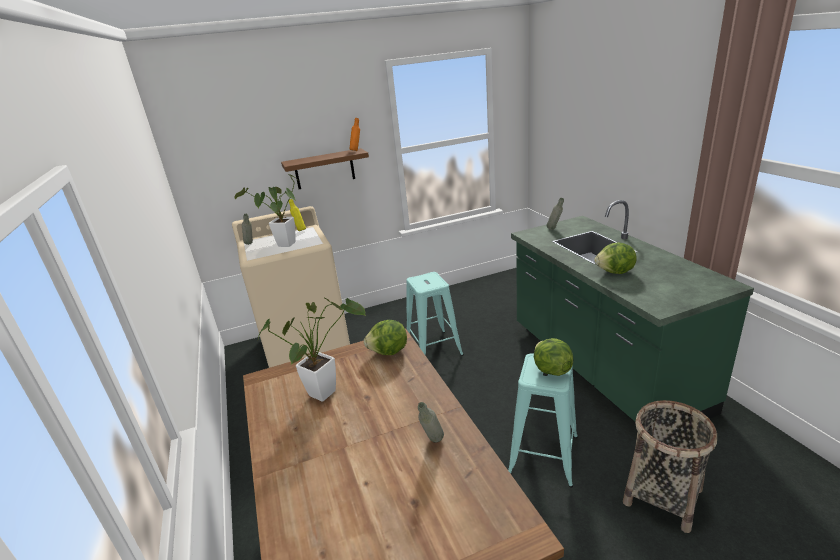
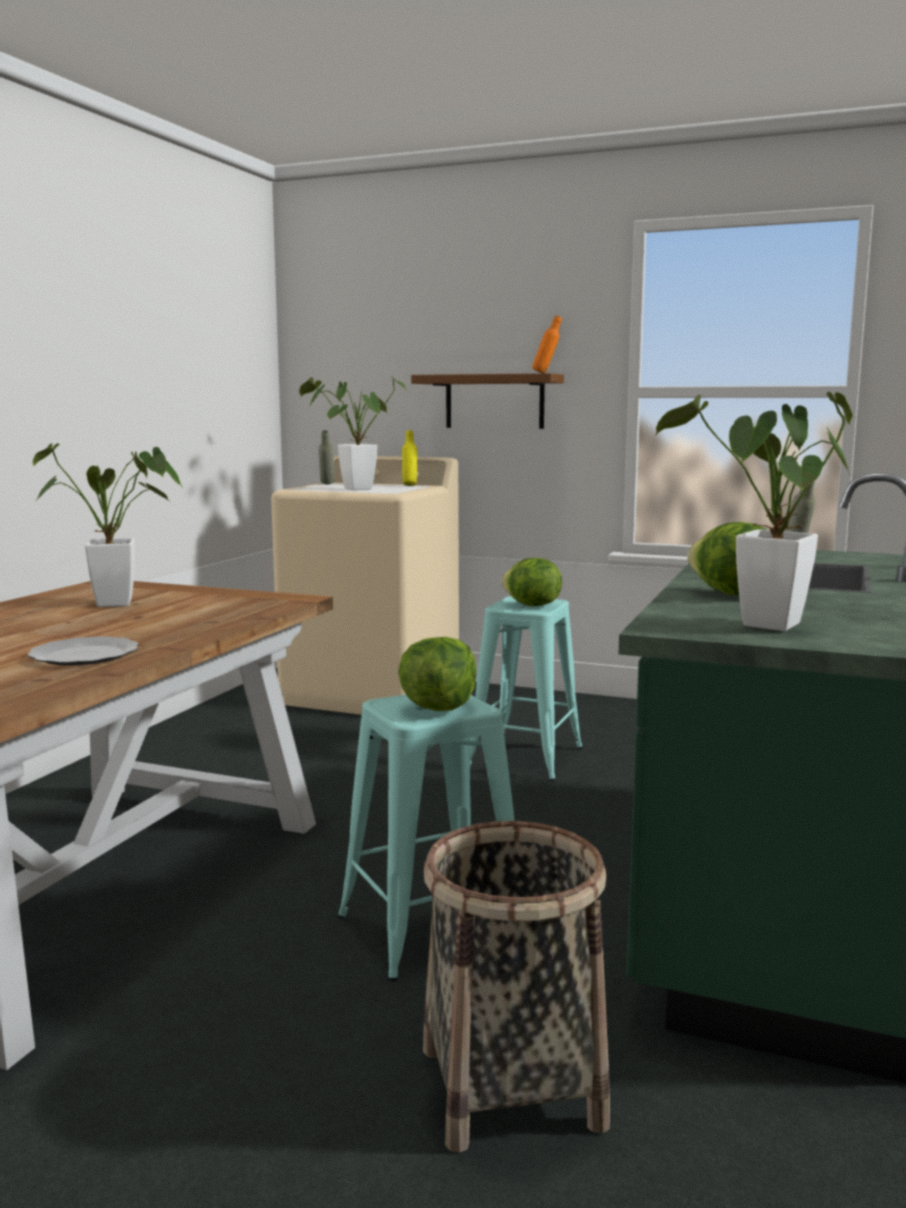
camera: 40 degrees right, 15 degrees down
(389, 352) = (257, 602): lettuce -> lettuce (531, 606)
(432, 443) = (83, 655): grey bottle -> plate
(676, 292) = (765, 627): none -> potted plant

